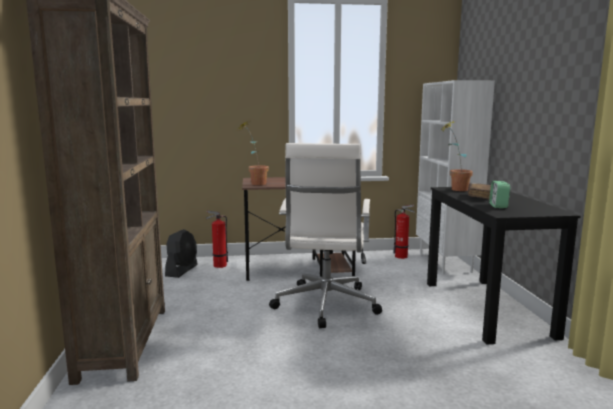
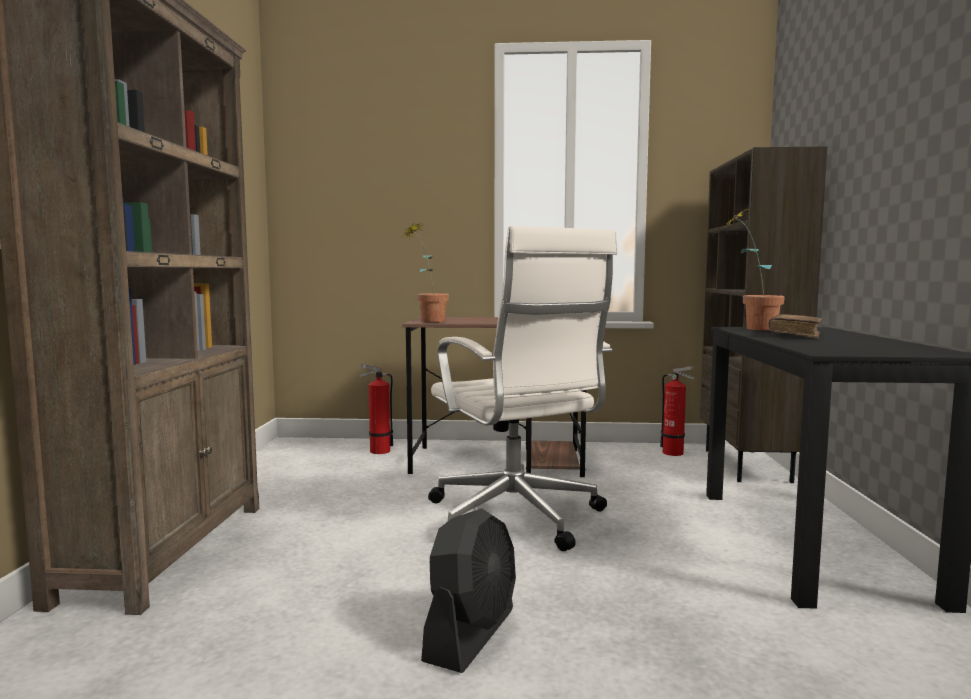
camera: 10 degrees right, 5 degrees down
(182, 270) = (321, 454): black fan -> black fan (471, 634)
(325, 306) = (516, 518): white office chair -> white office chair turned 45 degrees counterclockwise
(446, 263) = (748, 465): white bookcase -> brown bookcase
(498, 206) = (824, 344): alarm clock -> none

